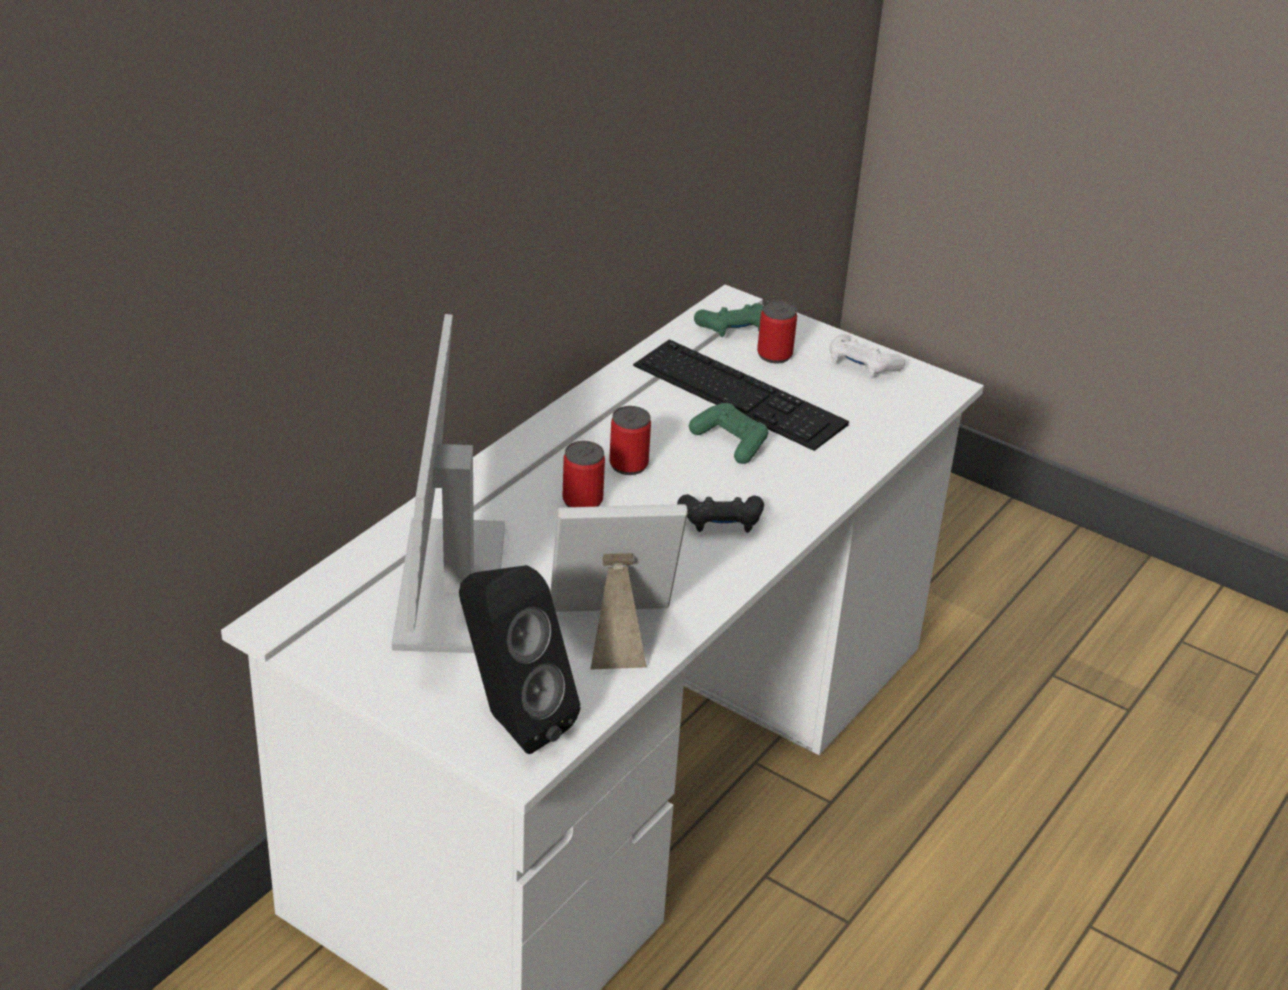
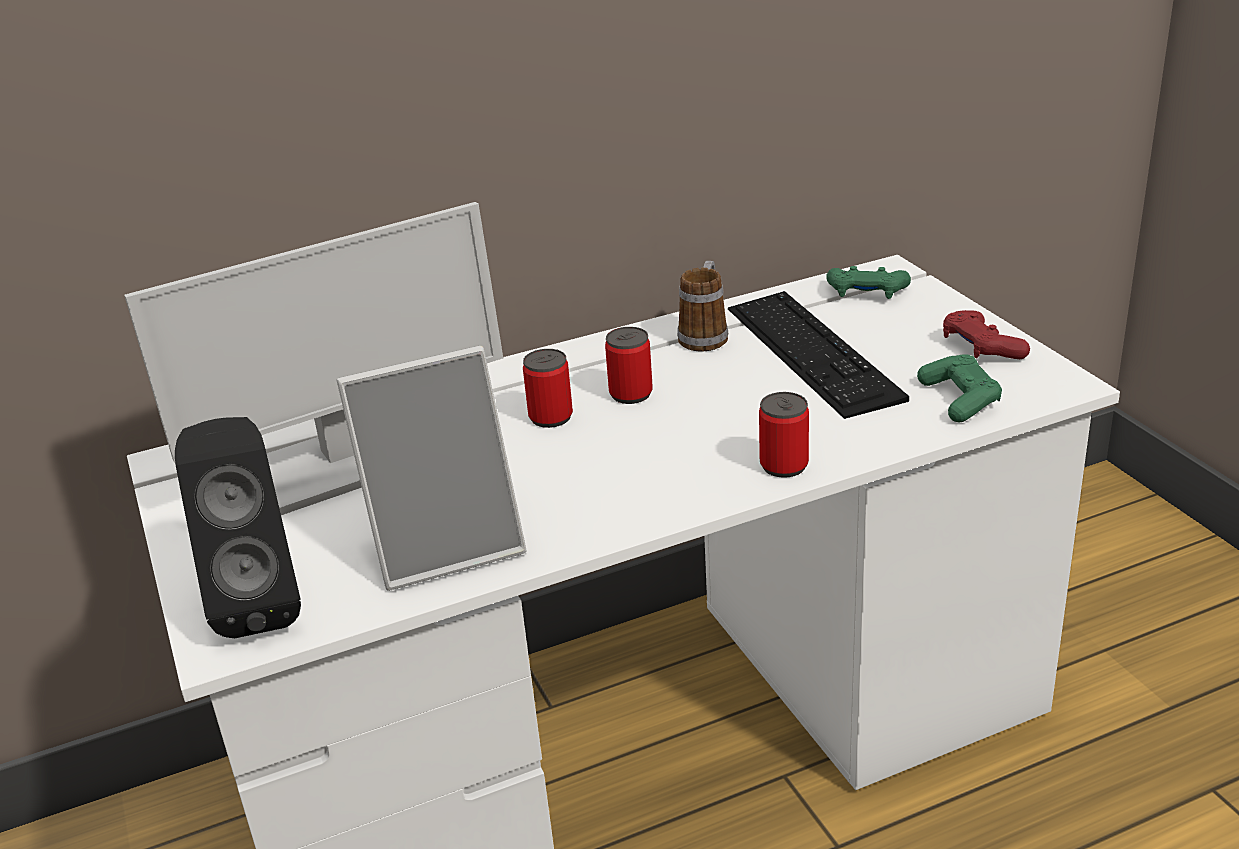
camera: 35 degrees right, 5 degrees down
(449, 584) = (348, 463): monitor -> monitor turned 150 degrees counterclockwise
(611, 633) = (446, 545): picture frame -> picture frame turned 135 degrees clockwise
(638, 395) = (705, 335): none -> mug
(721, 522) = (670, 466): black game controller -> none
(730, 442) = (758, 393): green game controller -> green game controller (959, 399)
(774, 355) = (888, 322): can -> can (784, 465)
(862, 365) = (981, 347): white game controller -> red game controller

